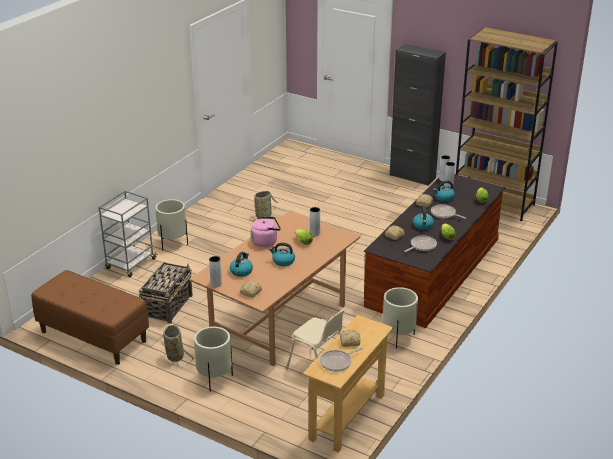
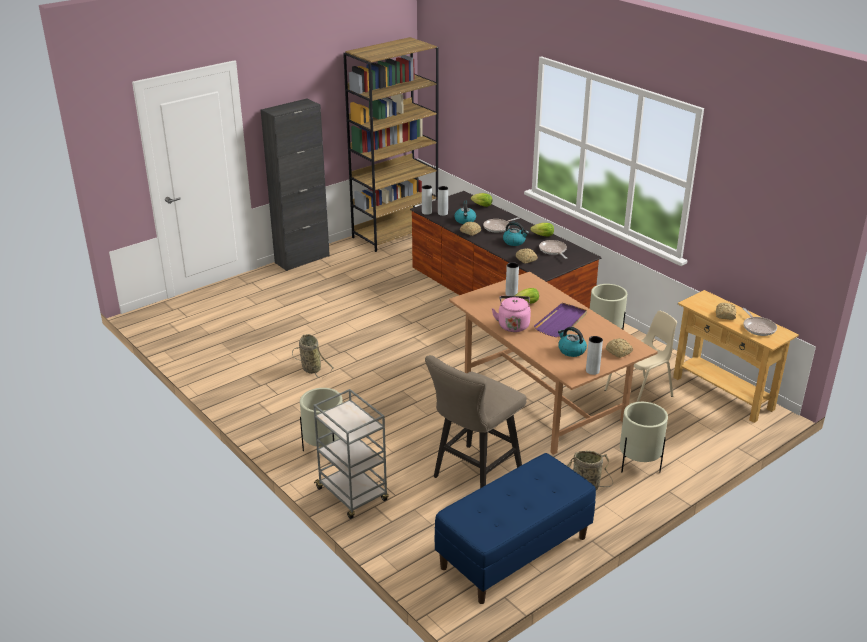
camera: 70 degrees left, 0 degrees up
(92, 336) = (514, 553): brown bench -> blue bench
(168, 306) = (473, 477): basket -> beige stool
(283, 261) = (561, 322): kettle -> purple tray

